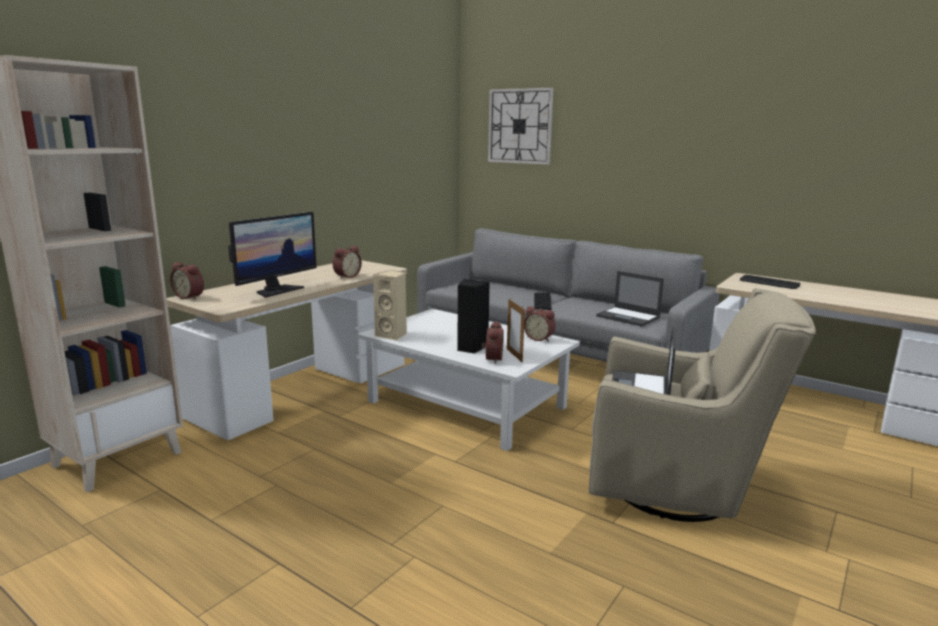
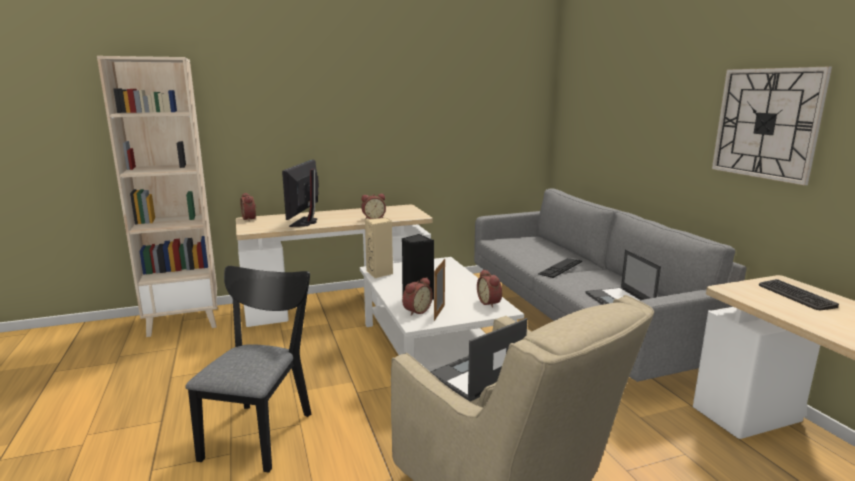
camera: 35 degrees right, 0 degrees up
(276, 290) = (305, 222): monitor -> monitor turned 120 degrees clockwise
(413, 525) = (261, 430): none -> black chair
(520, 126) = (594, 89): wall clock -> wall clock (766, 123)

